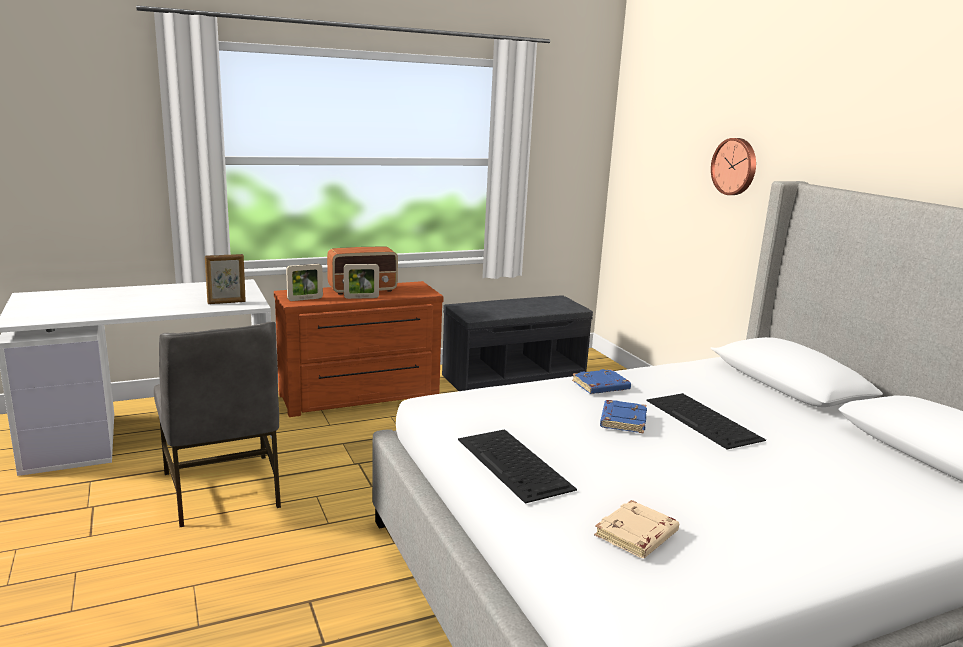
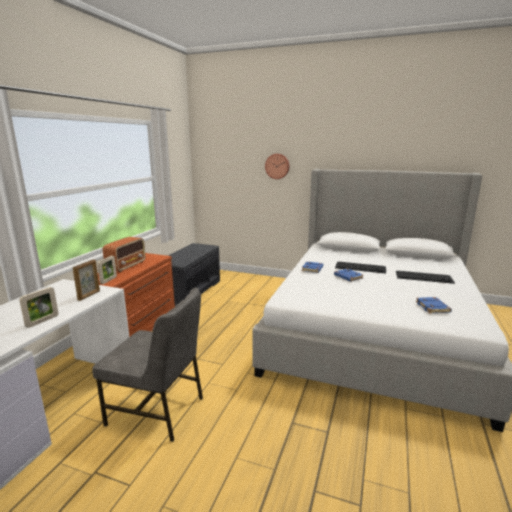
camera: 45 degrees left, 0 degrees up
(361, 297) = (136, 269): picture frame -> picture frame (42, 321)
(515, 464) = (361, 305): keyboard -> keyboard (424, 277)
(637, 535) = (433, 307): beige book -> blue book

